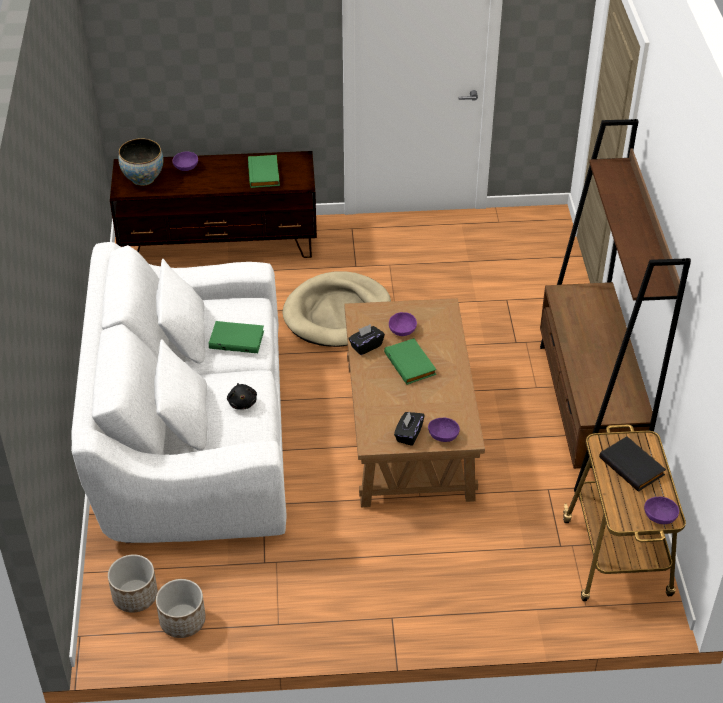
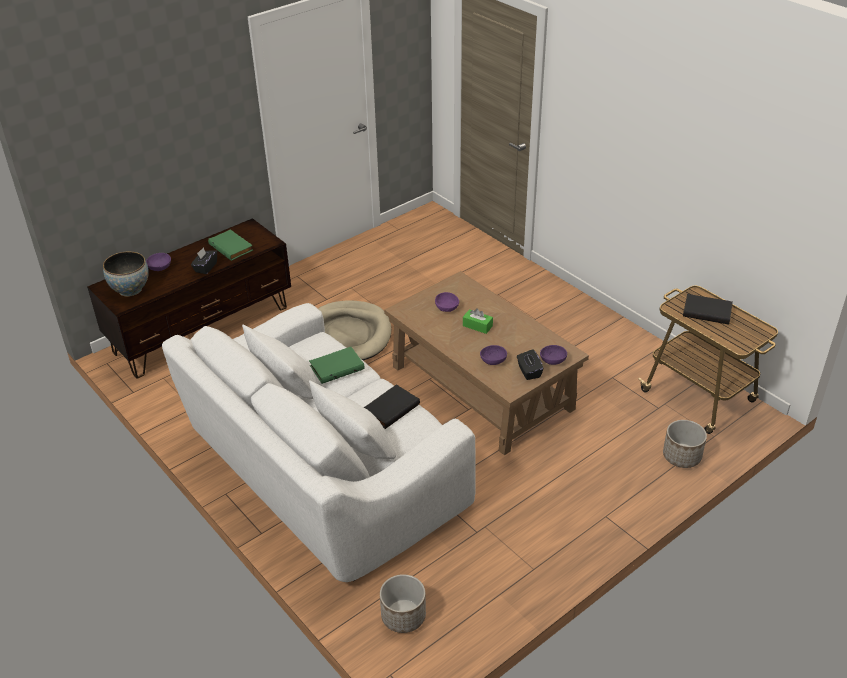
camera: 35 degrees left, 5 degrees down
(183, 621) = (461, 611): planter -> planter (682, 456)
(242, 402) = (390, 408): black plush toy -> black book
(366, 346) = (432, 329): black tissue box -> black tissue box (205, 267)
(411, 363) = (477, 326): green book -> green tissue box
(587, 414) = (585, 319): brown bookcase -> none
(659, 516) = (758, 332): purple bowl -> purple bowl (492, 361)

